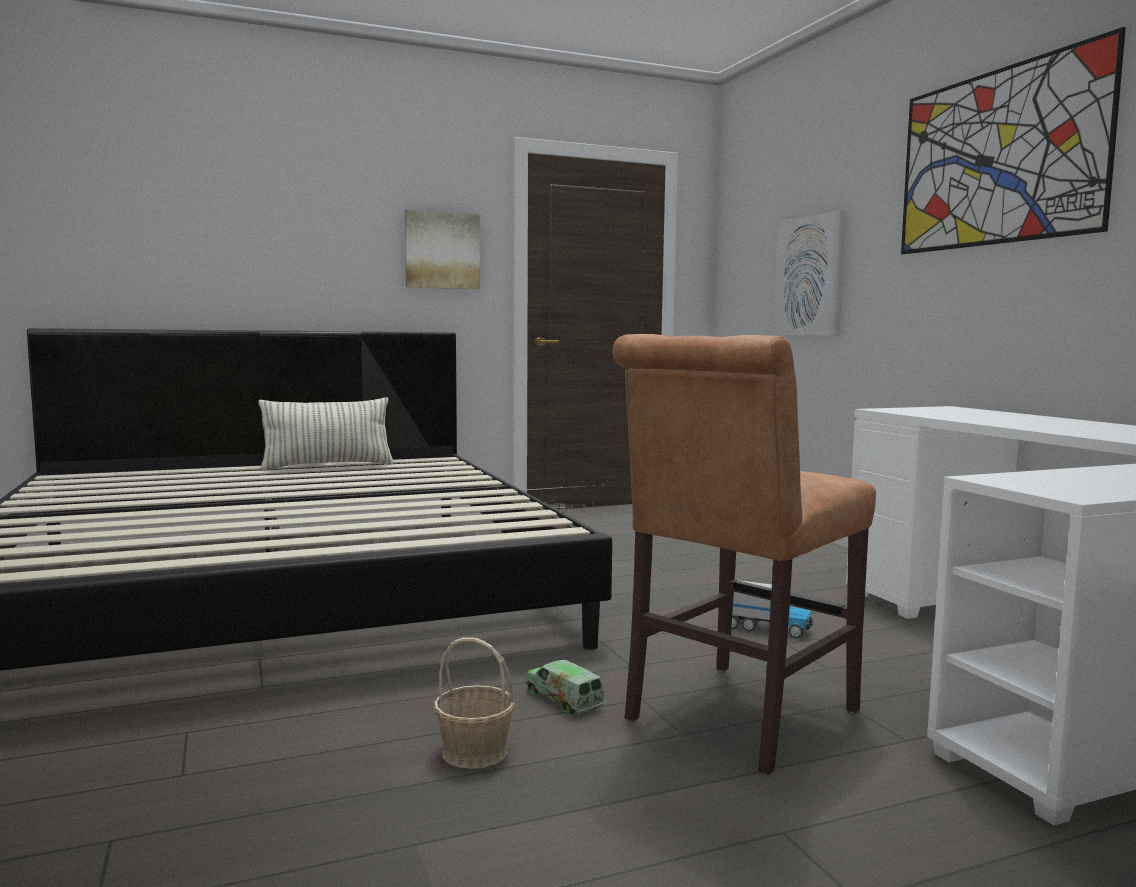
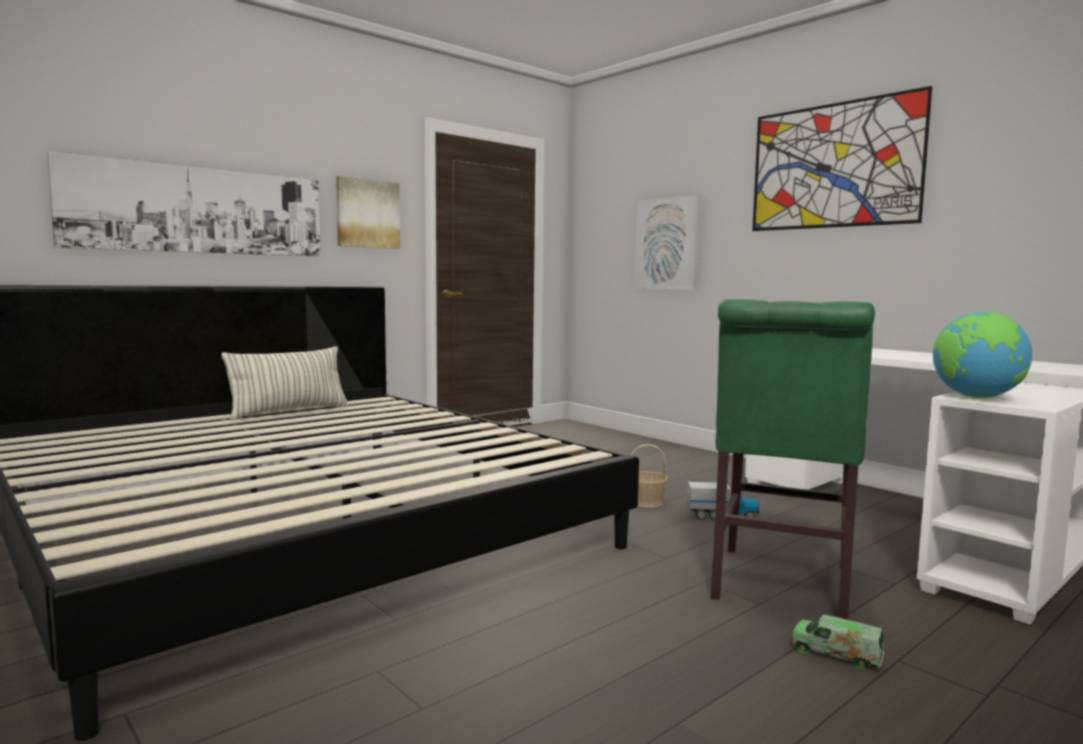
camera: 20 degrees left, 0 degrees up
(252, 252) = (198, 210): none -> picture
(475, 752) = (636, 643): basket -> basket (646, 502)
(564, 699) = (650, 591): toy truck -> toy truck (836, 654)
(734, 719) = (780, 586): brown chair -> green chair
(1014, 480) = (976, 397): none -> globe

